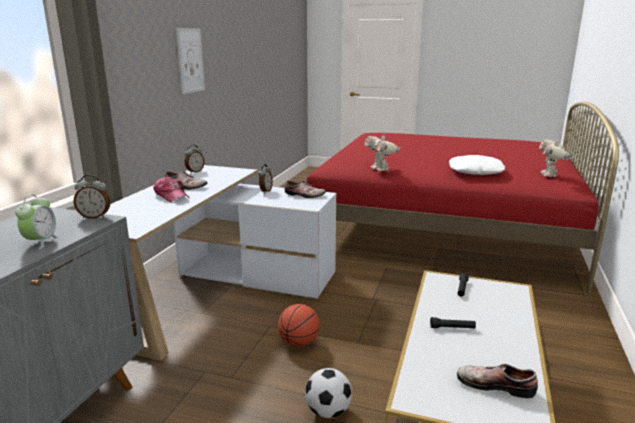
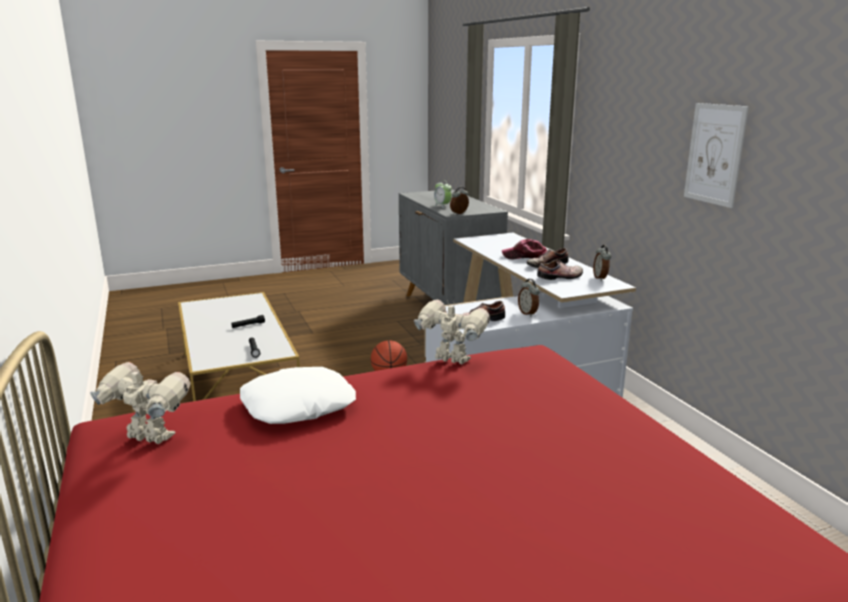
camera: 140 degrees right, 0 degrees up
(328, 411) = (323, 355): football -> none
(495, 384) = (212, 311): shoe -> shoe (561, 277)
(549, 175) = (149, 439): toy robot -> toy robot turned 45 degrees counterclockwise

